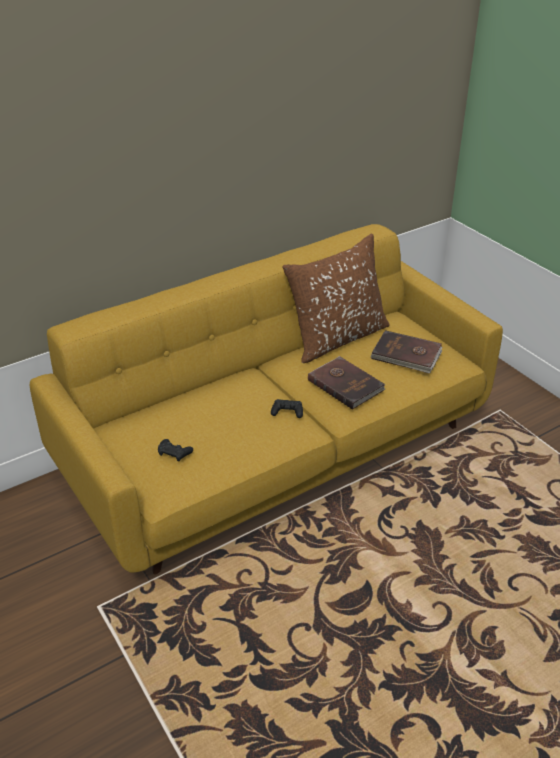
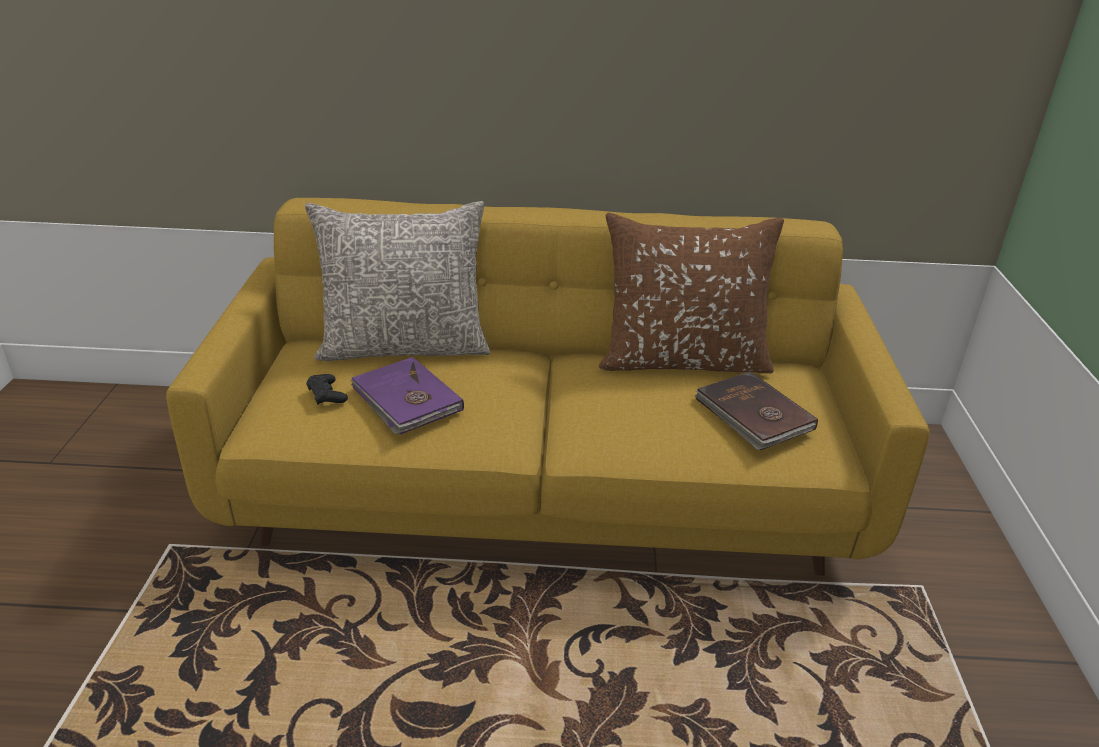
camera: 35 degrees right, 5 degrees down
(175, 401) = (404, 346): none -> grey pillow
(225, 433) = (406, 400): none -> purple book
(287, 412) = (510, 411): black game controller -> none
(346, 384) = (622, 413): brown book -> none

